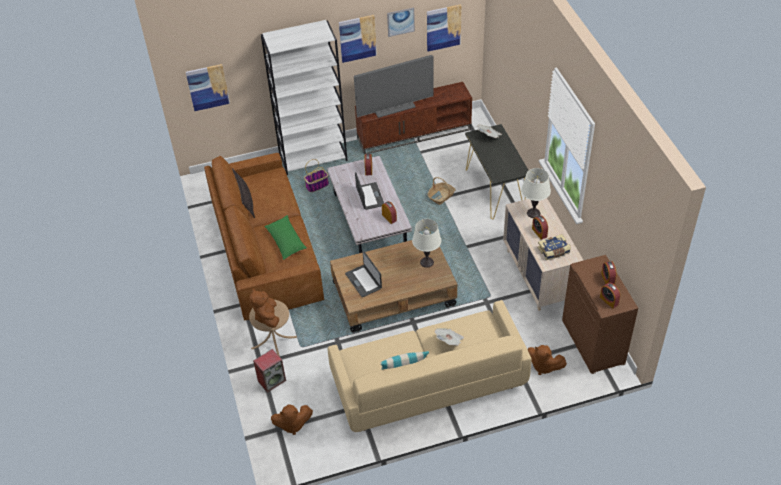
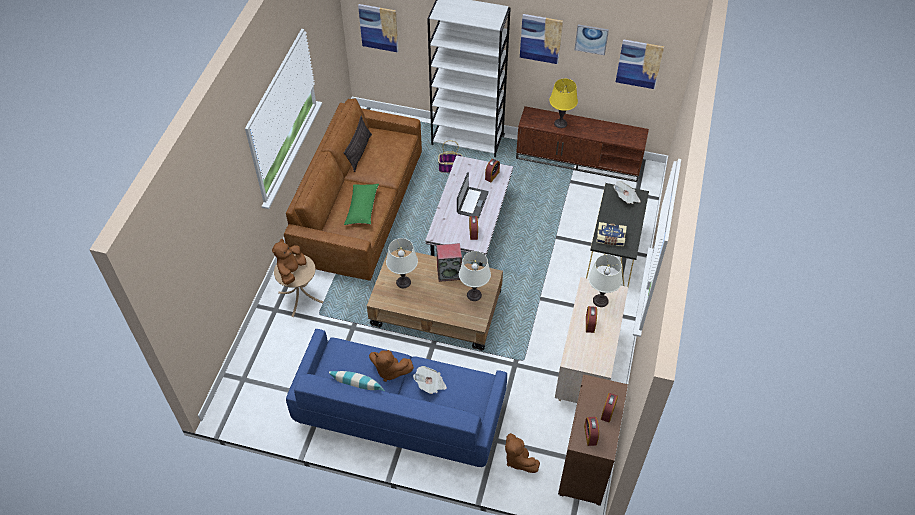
camera: 30 degrees right, 5 degrees up
(272, 380) = (272, 331): speaker -> speaker (449, 273)
(292, 424) = (257, 382): brown plush toy -> brown plush toy (389, 371)
(364, 281) = (403, 282): laptop -> white table lamp
(393, 106) = (560, 123): television -> yellow table lamp
(428, 382) = (400, 411): beige sofa -> blue sofa
(441, 196) = (555, 235): basket -> none
(554, 251) = (588, 351): book -> book (610, 238)

